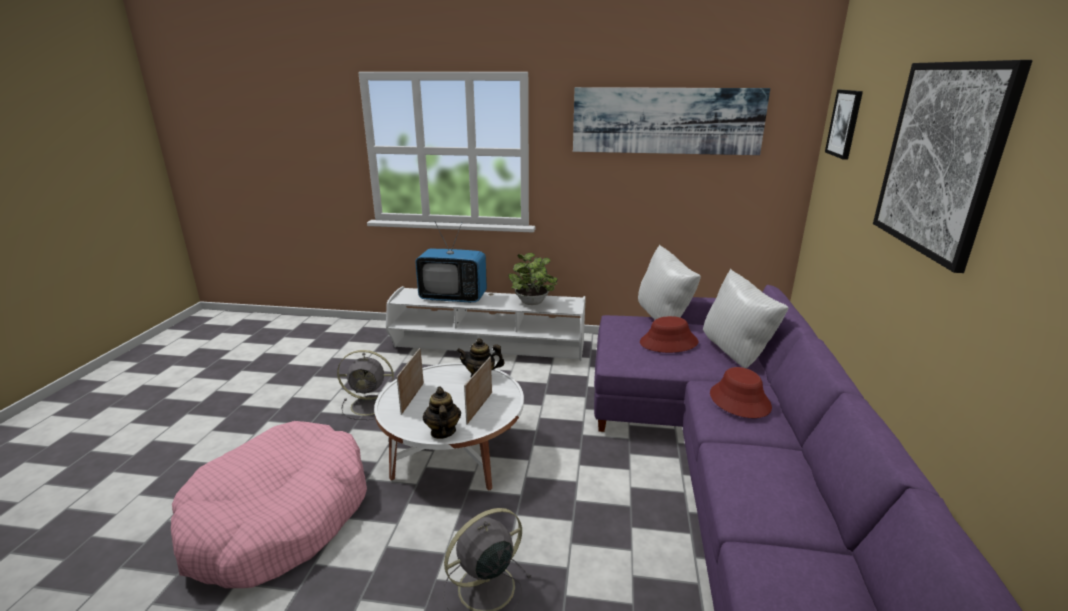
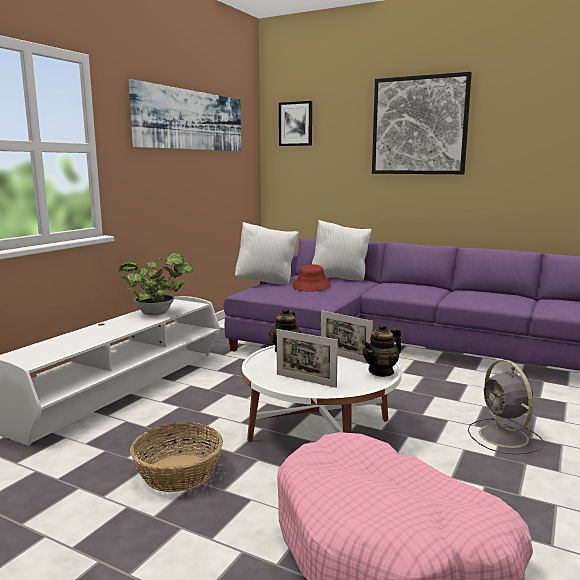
camera: 70 degrees left, 10 degrees down
(371, 405) = (178, 472): grey fan -> basket
(442, 431) = (381, 372): teapot -> teapot turned 45 degrees counterclockwise
(453, 298) = (79, 339): television -> none
(739, 400) = (402, 287): red hat -> none

